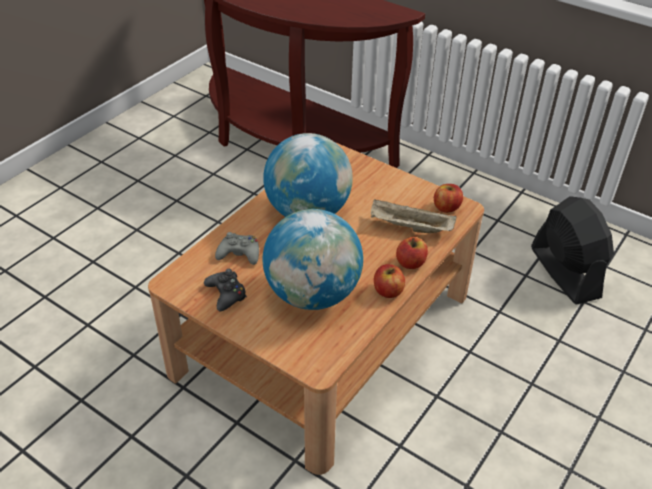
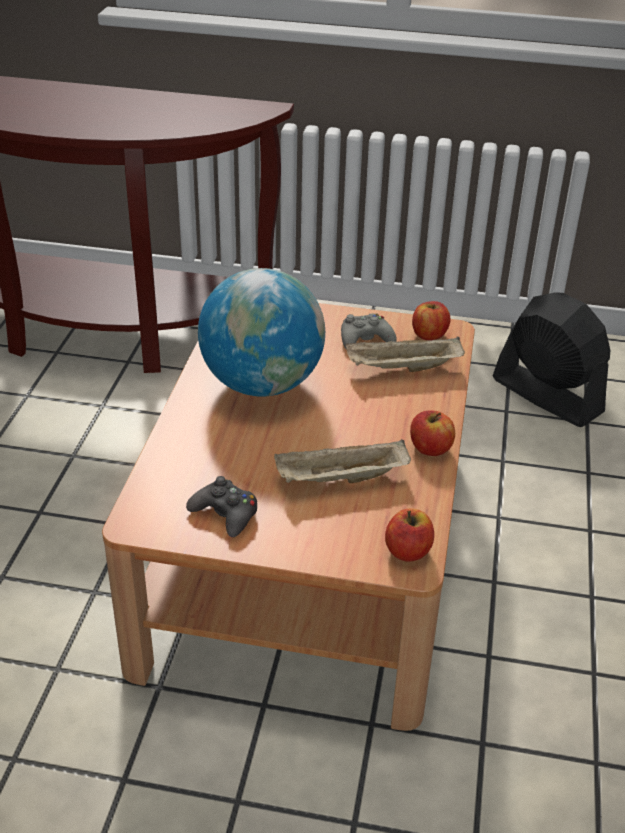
camera: 25 degrees left, 5 degrees down
(239, 254) = (206, 459): grey game controller -> grey game controller (365, 339)
(313, 294) = (340, 480): globe -> beige tray
(410, 263) = (433, 408): apple -> apple (408, 551)

